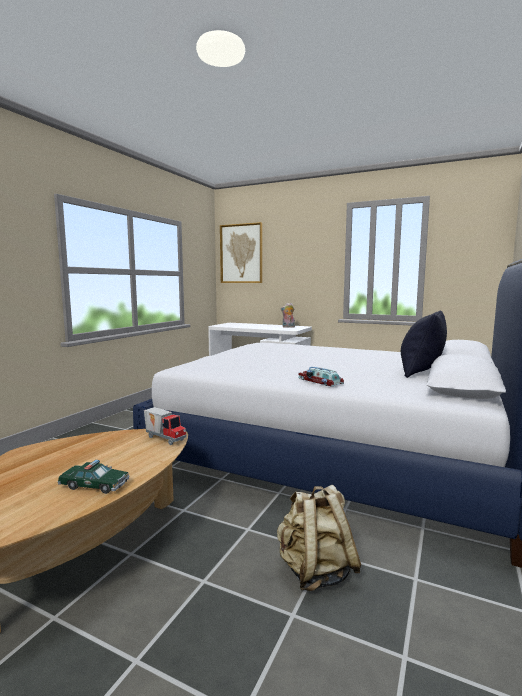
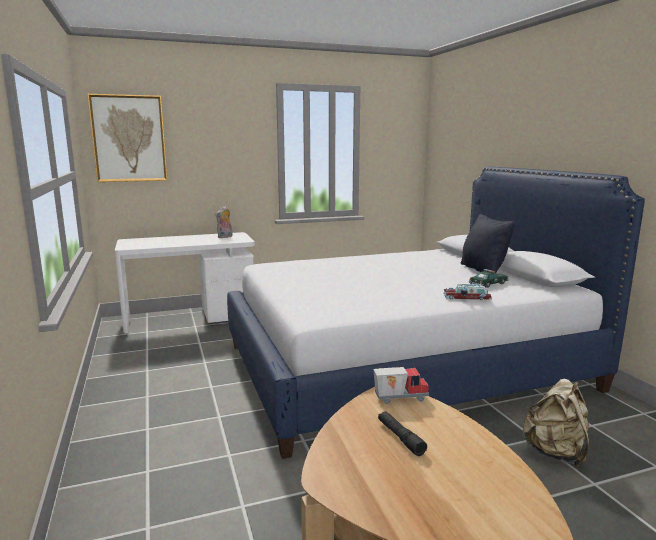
camera: 45 degrees left, 5 degrees up
(94, 485) = (480, 461): toy car -> toy car (488, 284)
(102, 454) = (400, 438): none -> black flashlight

